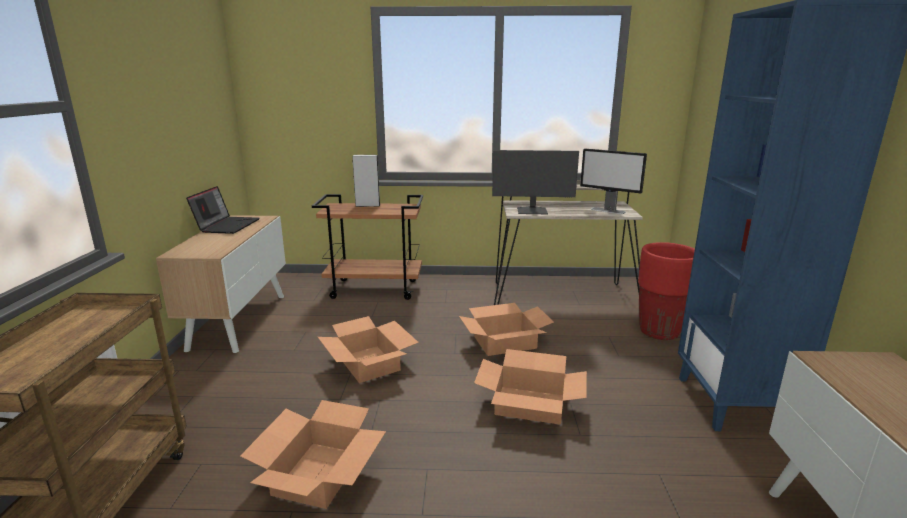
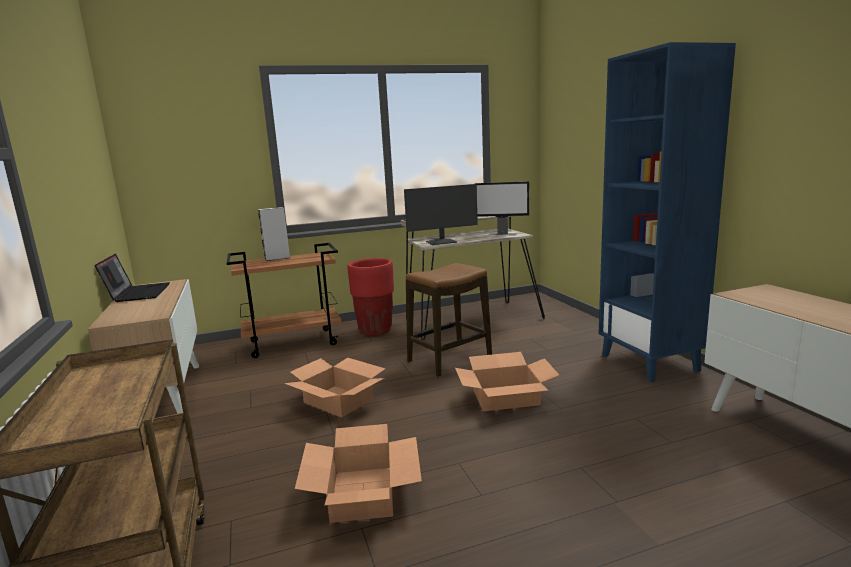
camera: 20 degrees left, 5 degrees down
(504, 342) = (449, 359): cardboard box -> stool
(659, 331) = (564, 328): red planter -> red planter (375, 331)

